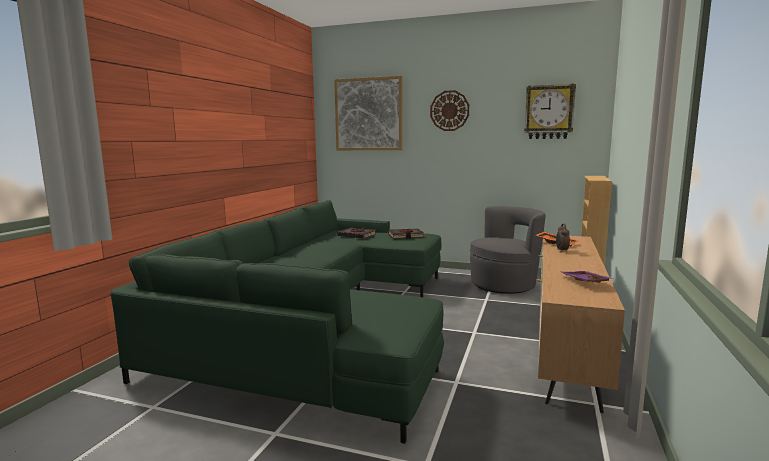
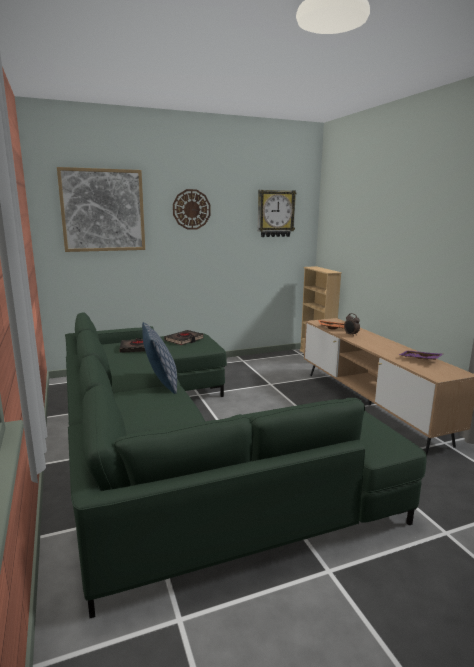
camera: 40 degrees left, 5 degrees up
(317, 257) = (161, 384): none -> pillow
(504, 284) = (261, 367): grey armchair -> none

